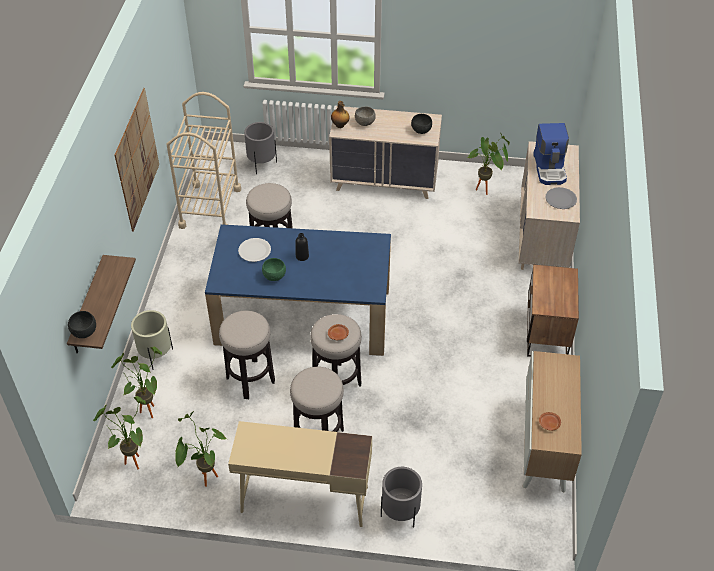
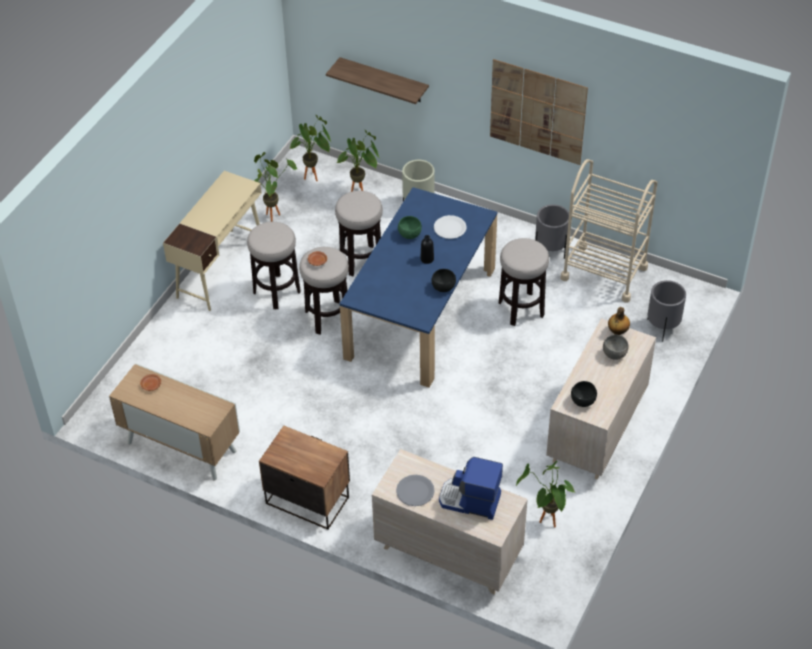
camera: 110 degrees right, 0 degrees up
(84, 332) = (345, 66): black bowl -> black bowl (443, 287)
(400, 513) = (173, 324): grey planter -> grey planter (550, 250)

